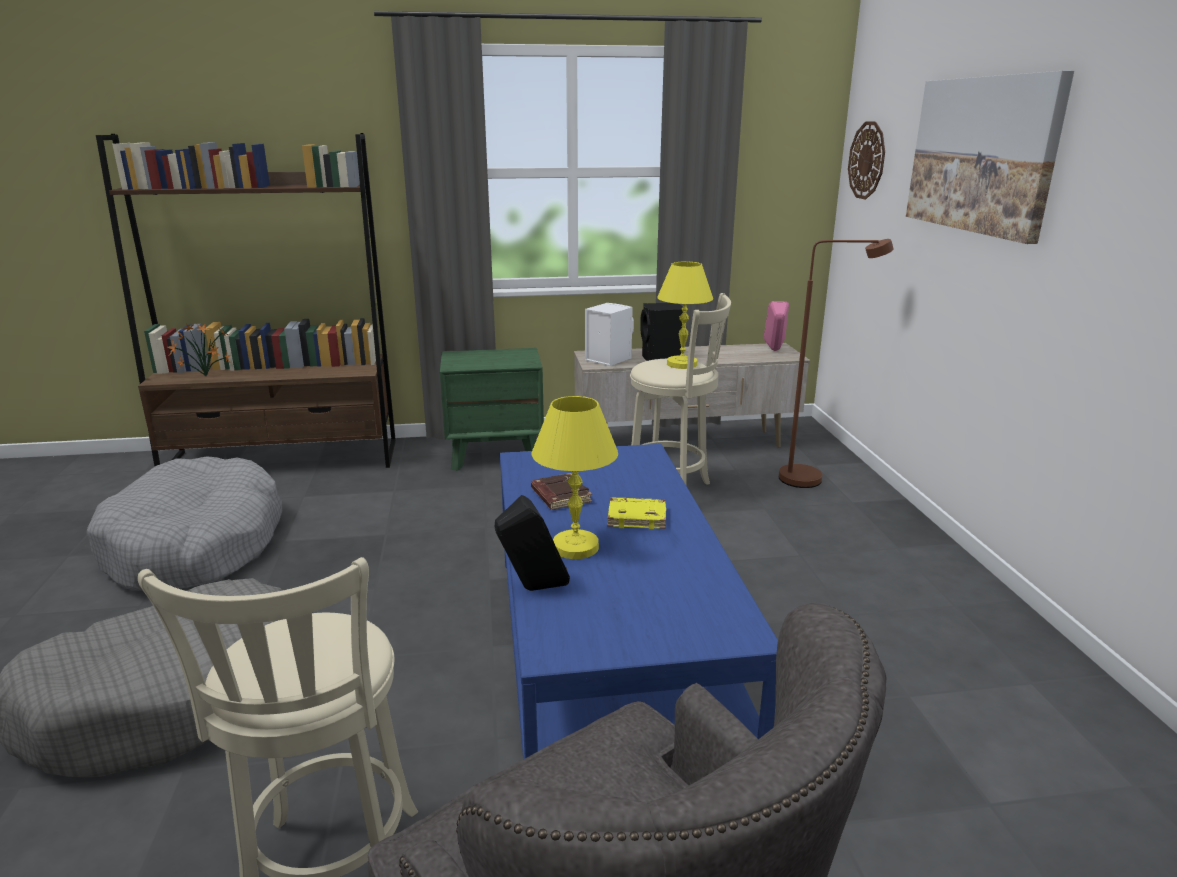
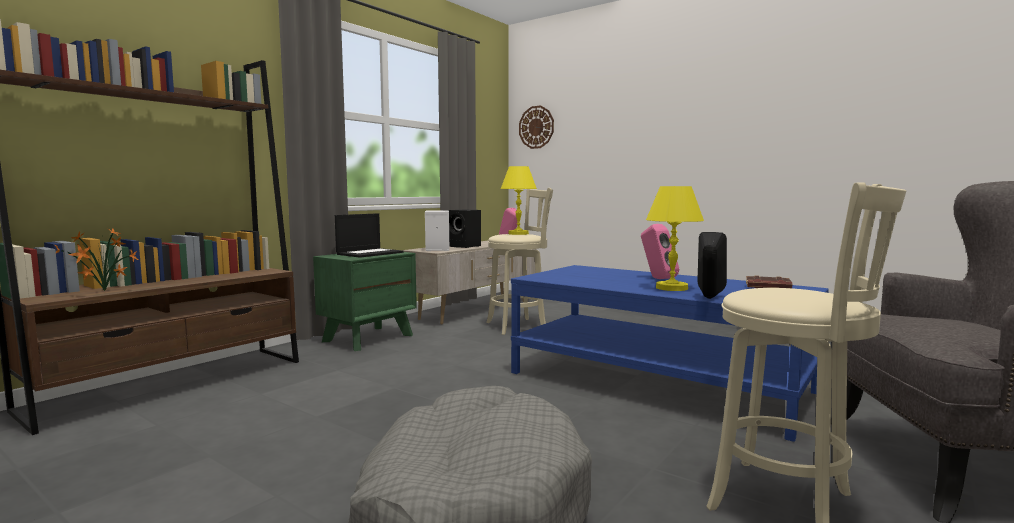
camera: 45 degrees left, 15 degrees down
(196, 545) = (228, 448): grey dog bed -> none
(498, 358) = (370, 253): none -> laptop
(560, 496) = (601, 281): brown book -> brown book (767, 287)
(637, 517) = (657, 278): yellow book -> pink speaker
(812, 479) = (567, 307): brown floor lamp -> none
(982, 155) = (636, 110): picture -> none

